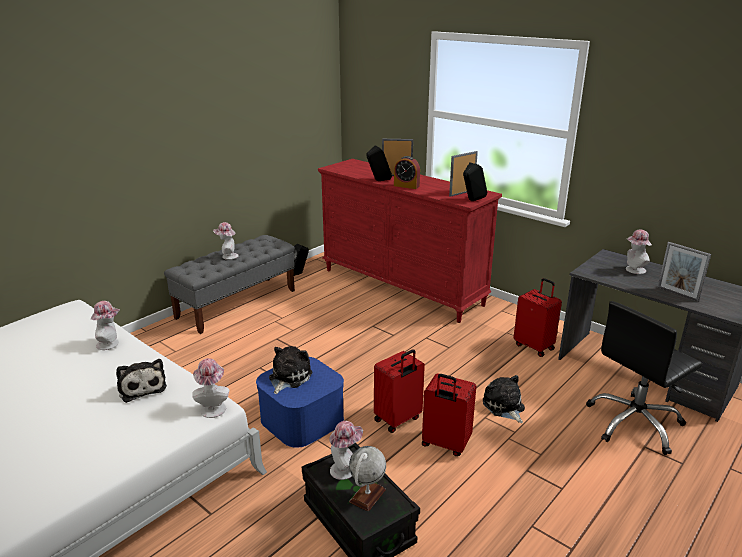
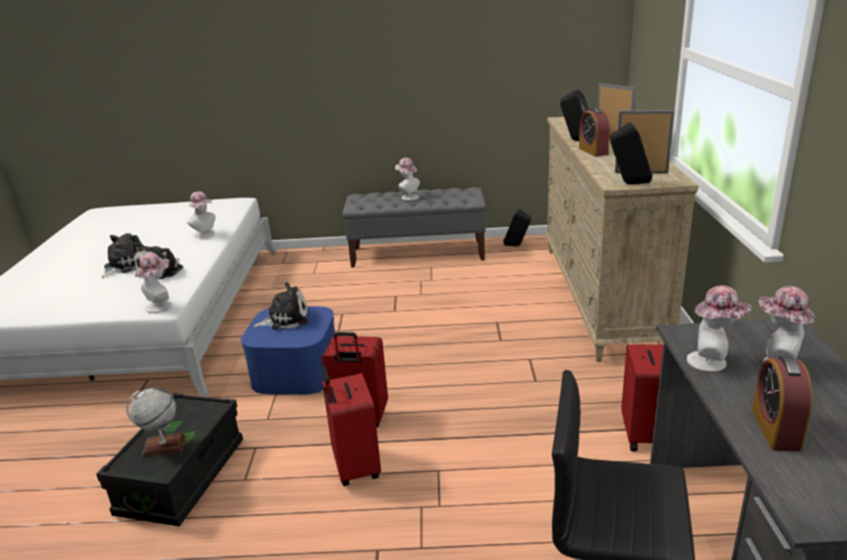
camera: 50 degrees right, 0 degrees up
(345, 469) = (193, 416): hat -> hat (712, 362)
(402, 287) = (599, 297): red dresser -> beige dresser
(504, 407) = (477, 474): plush toy -> plush toy (125, 265)
(677, 294) = (775, 429): picture frame -> alarm clock

